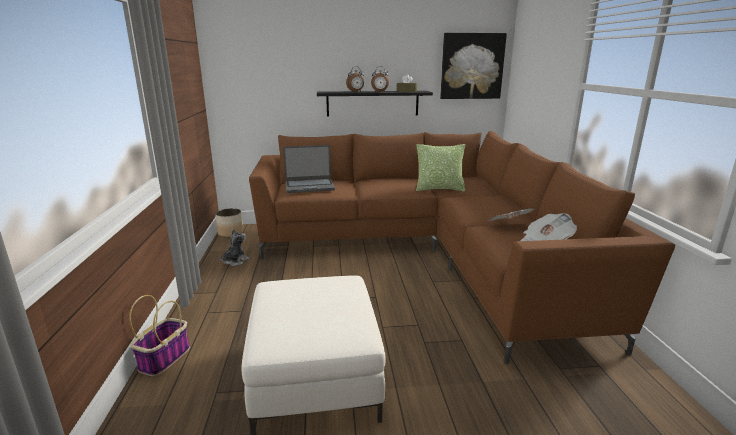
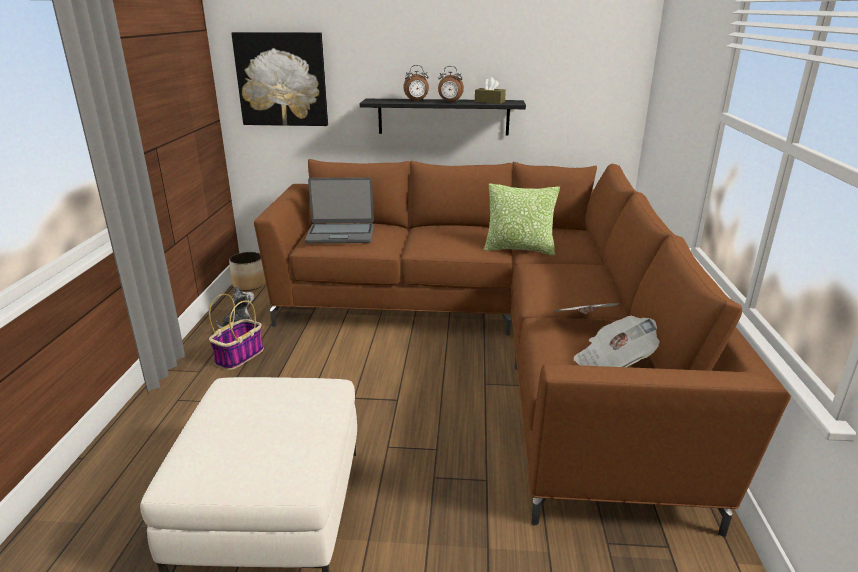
camera: 10 degrees right, 5 degrees up
(165, 358) = (106, 459): basket -> basket (239, 356)
(472, 66) = (592, 65): picture -> picture (282, 79)

